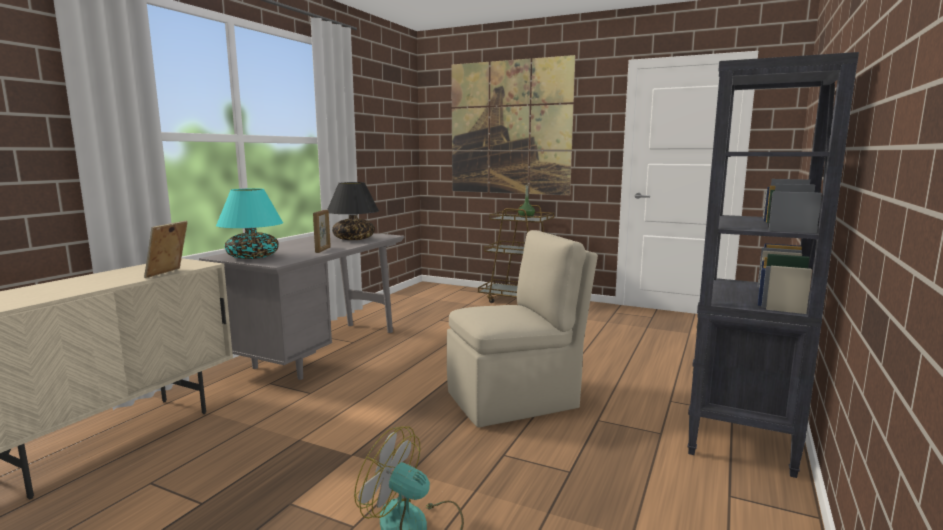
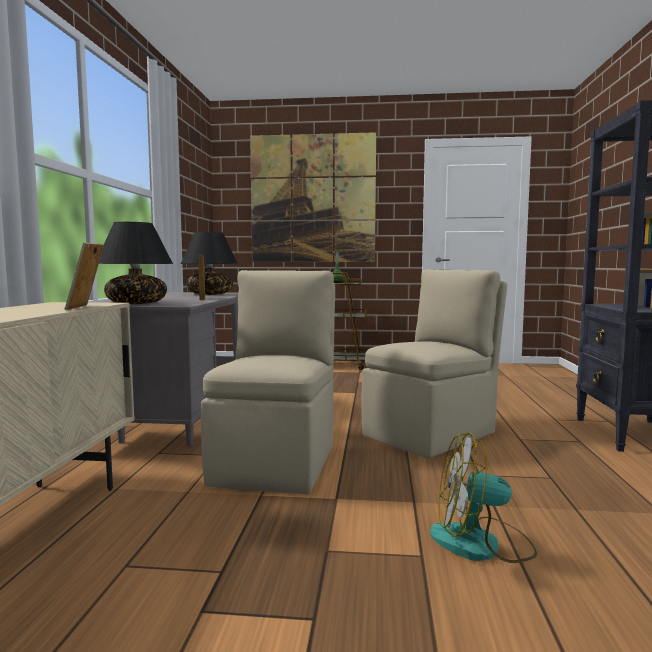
camera: 20 degrees left, 5 degrees down
(253, 257) = (137, 303): turquoise table lamp -> black table lamp
(345, 408) = (276, 462): none -> beige chair

